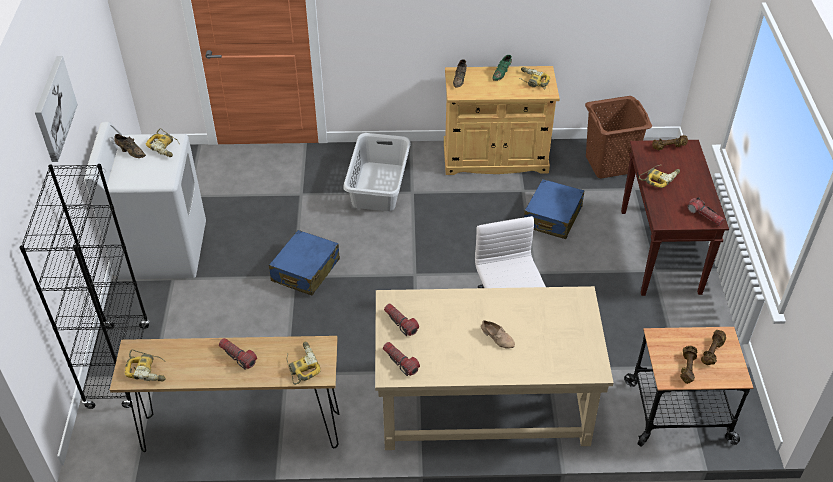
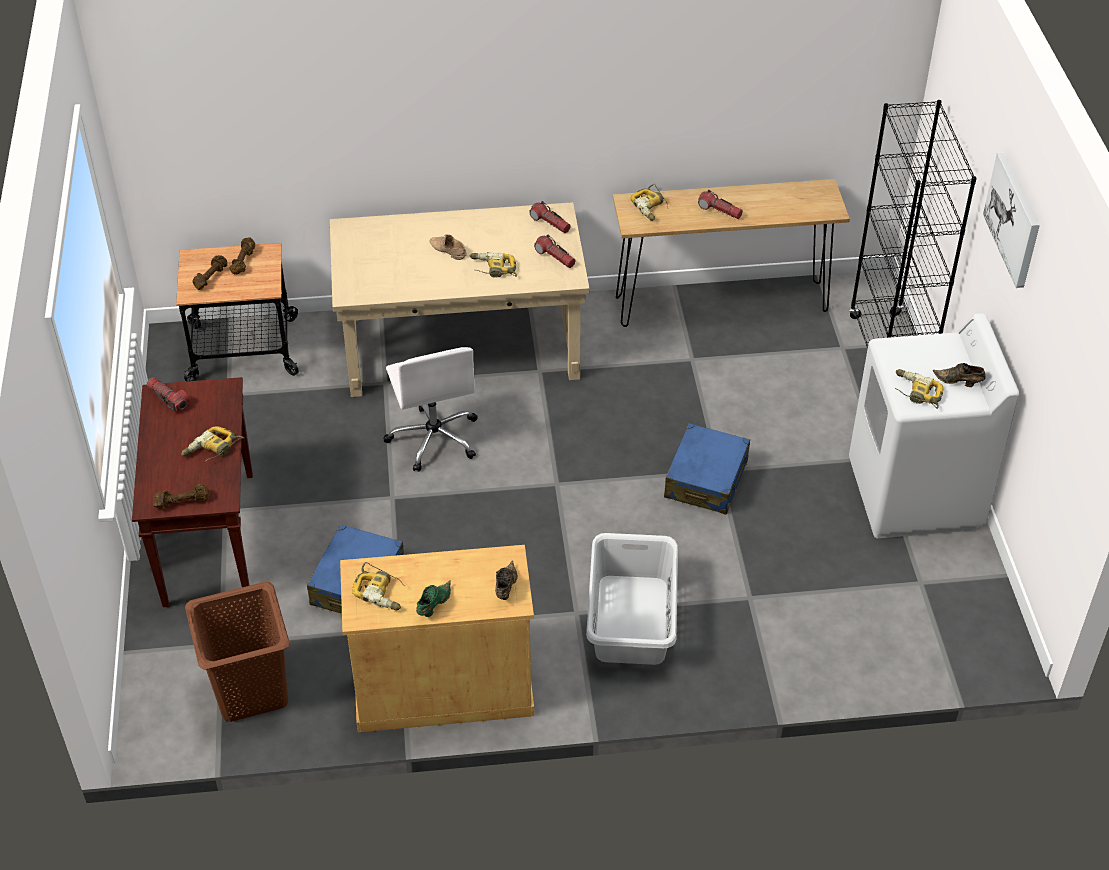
camera: 175 degrees right, 0 degrees up
(148, 369) = (806, 195): power drill -> power drill (493, 269)

